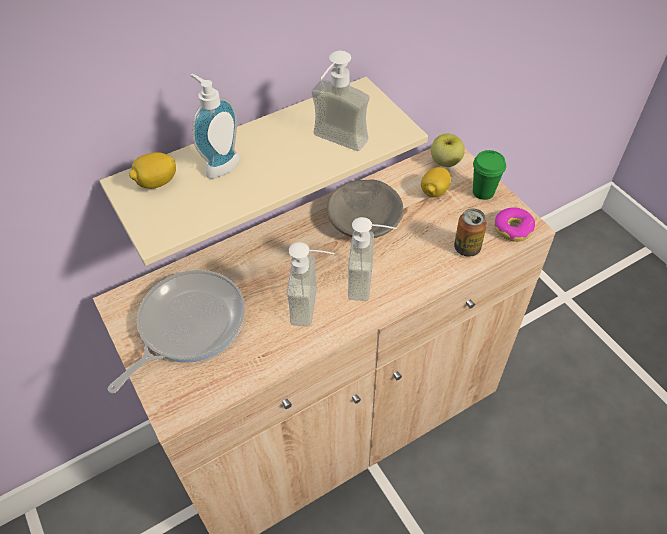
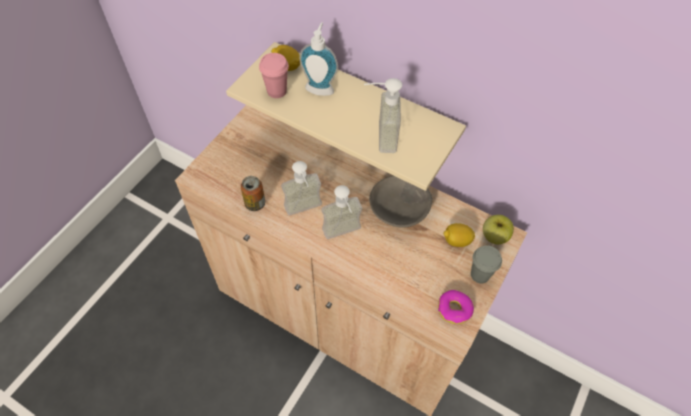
camera: 60 degrees right, 5 degrees up
(187, 325) = (255, 153): frying pan -> none
(190, 207) = (276, 91): none -> pink cup
(467, 248) = (413, 284): can -> can (255, 203)
(483, 192) = (480, 275): green cup -> grey cup

